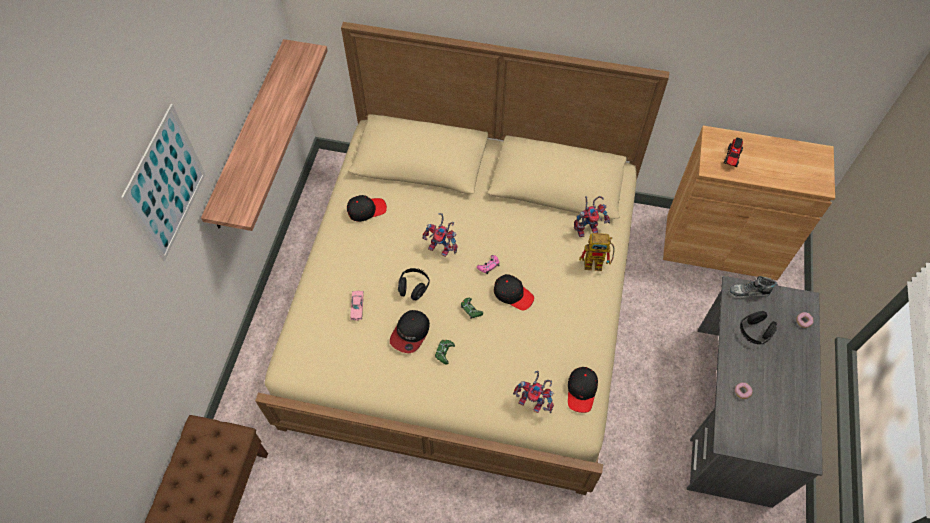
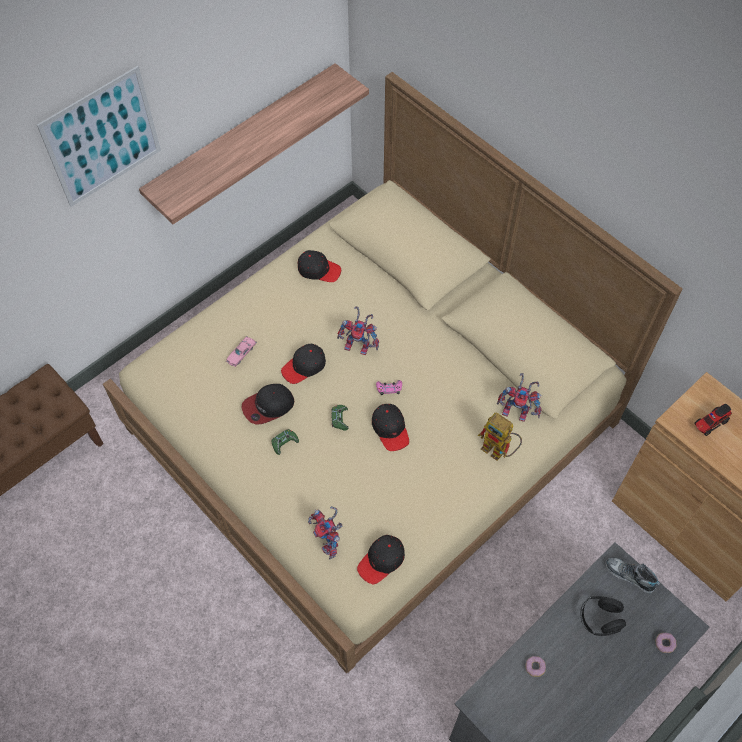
camera: 35 degrees right, 0 degrees up
(413, 287) = (304, 366): black headphones -> black cap
(442, 247) = (360, 345): toy robot -> toy robot turned 45 degrees counterclockwise

